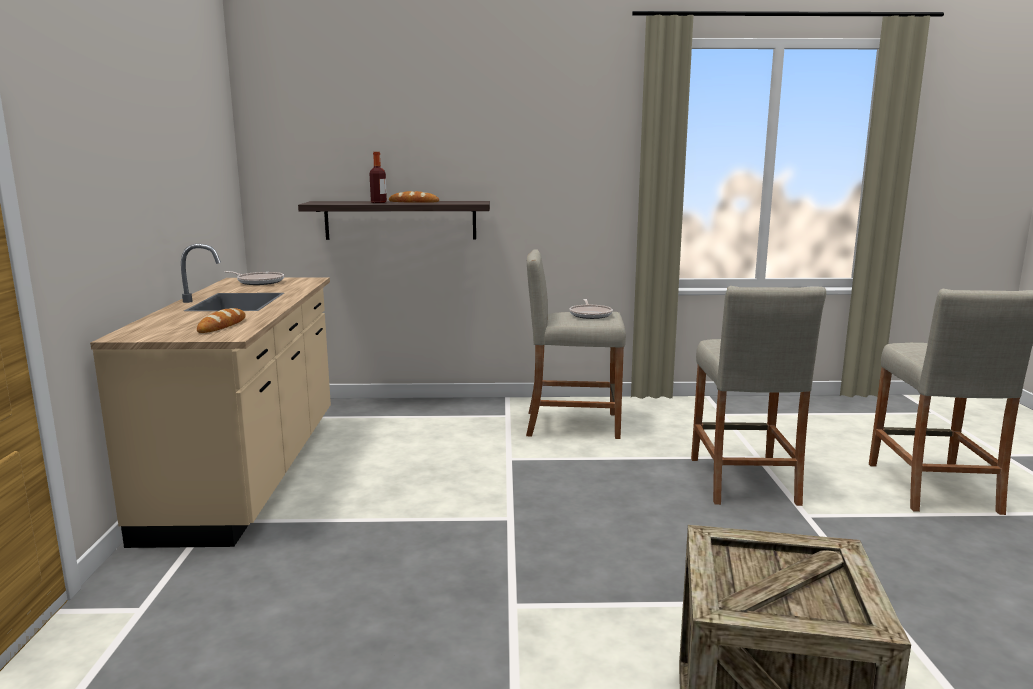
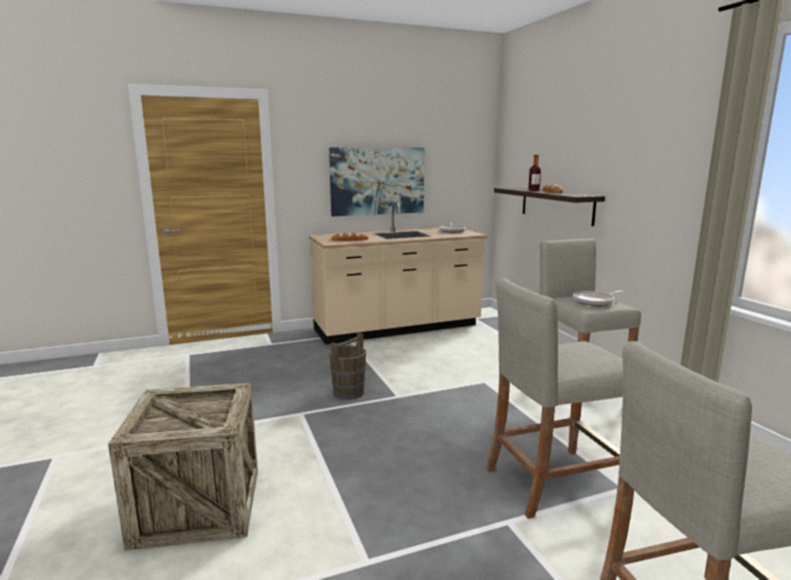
camera: 70 degrees right, 0 degrees up
(149, 207) = (377, 181): none -> picture
(468, 553) = (349, 392): none -> brown bucket

